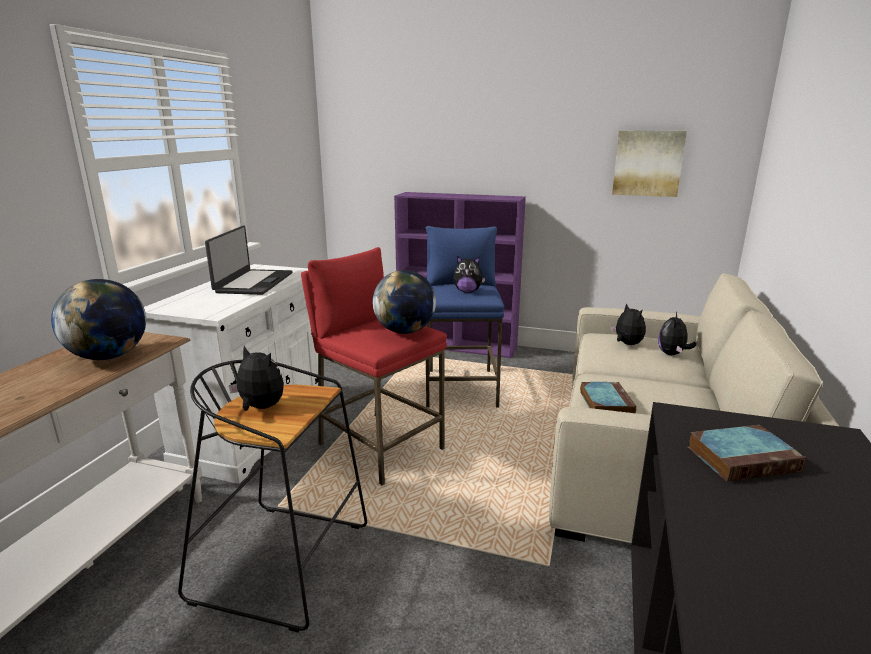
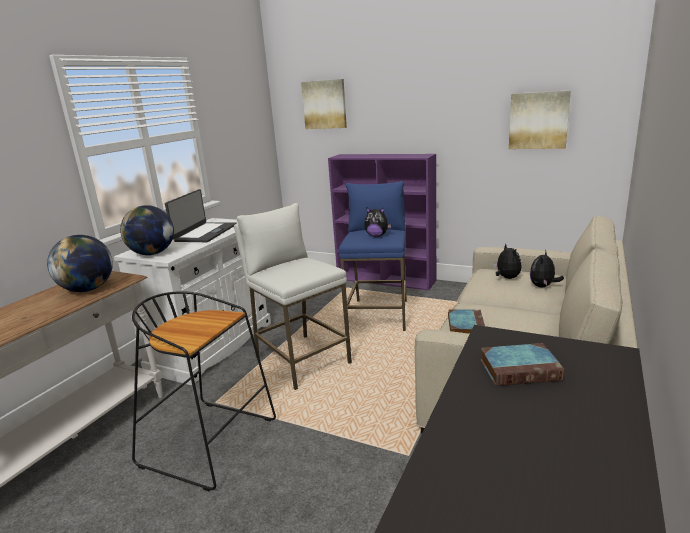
camera: 10 degrees right, 0 degrees up
(260, 408) = (183, 326): plush toy -> none
(379, 446) = (301, 360): red stool -> white stool
(389, 130) = (324, 104): none -> picture
(405, 331) = (312, 269): globe -> globe (152, 253)

